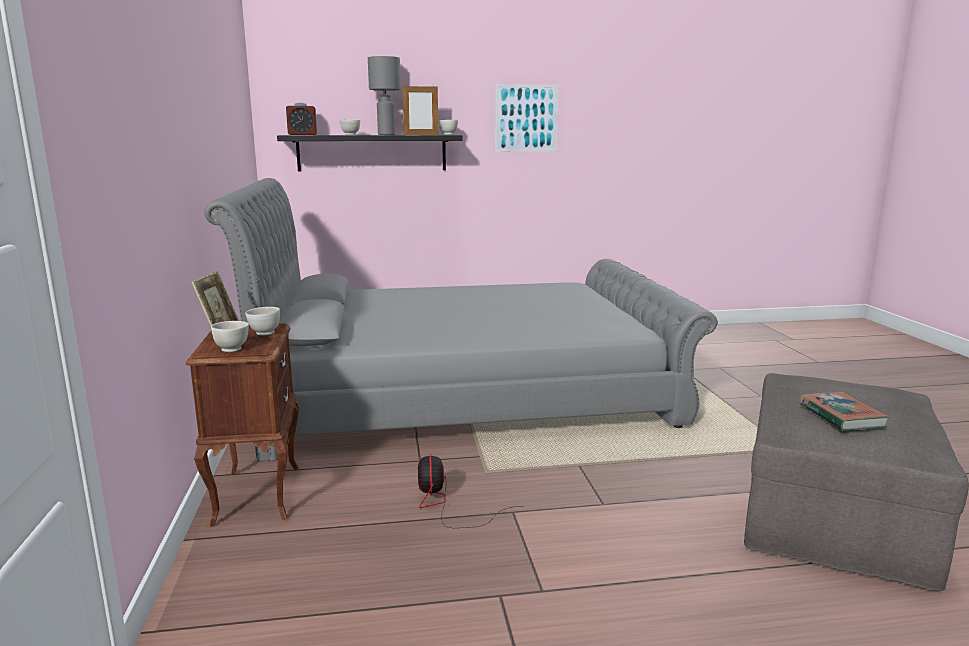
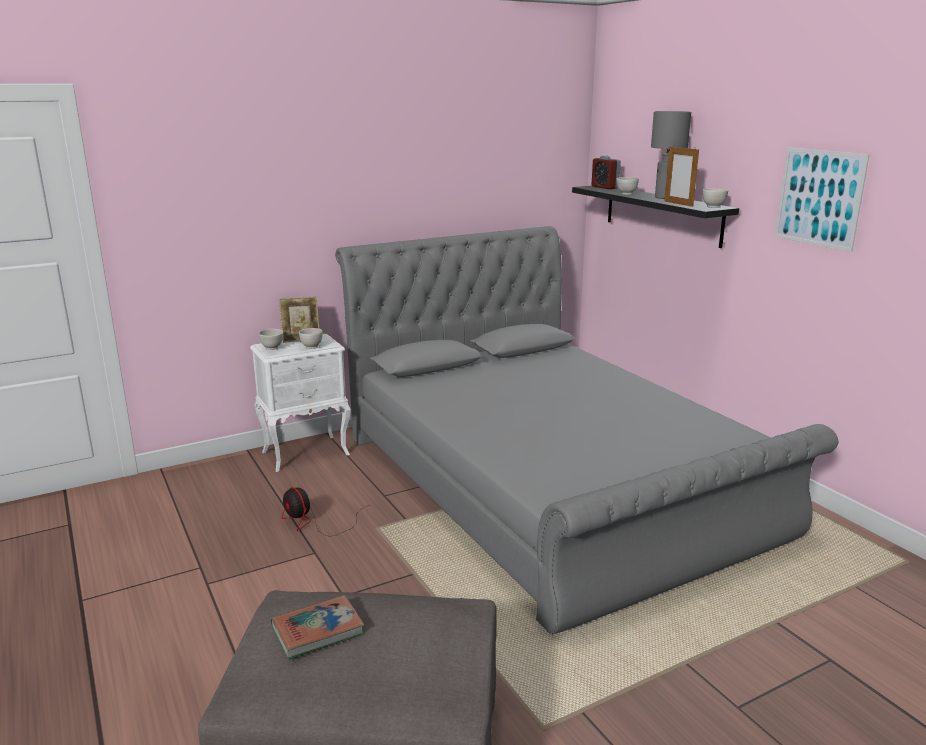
camera: 70 degrees right, 5 degrees up
(257, 495) = (306, 453): brown nightstand -> white nightstand
(447, 505) = (314, 522): fan -> fan turned 105 degrees counterclockwise

